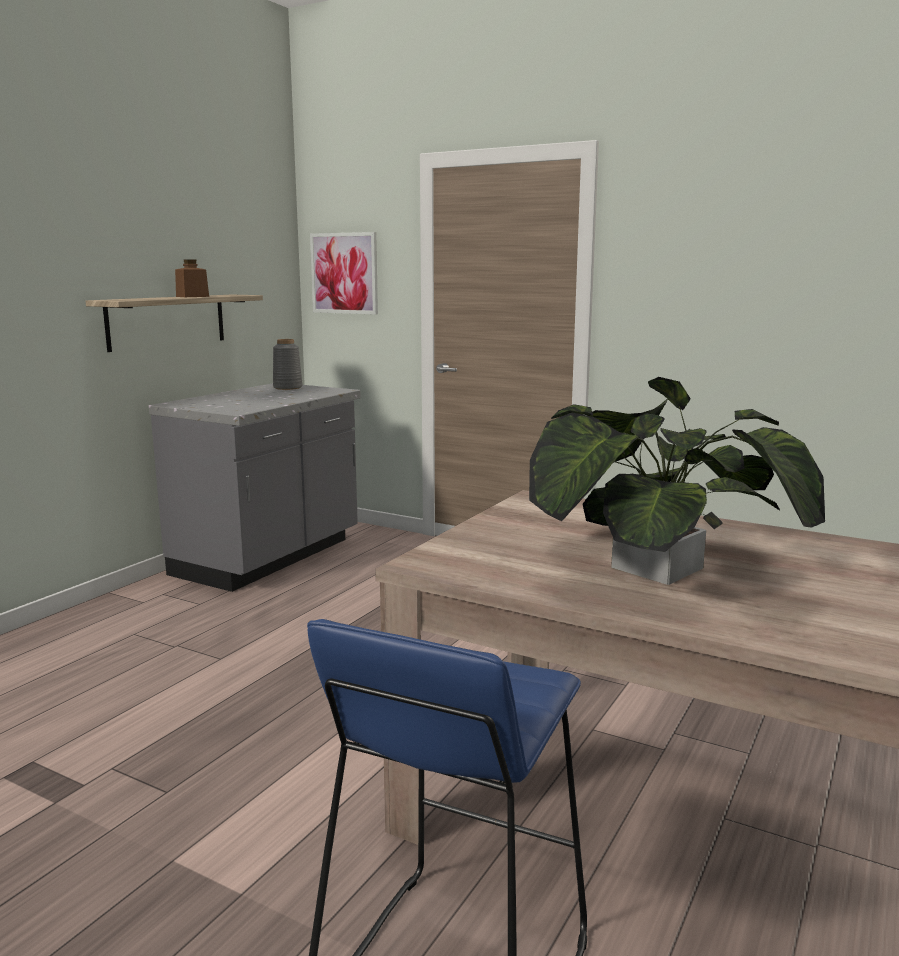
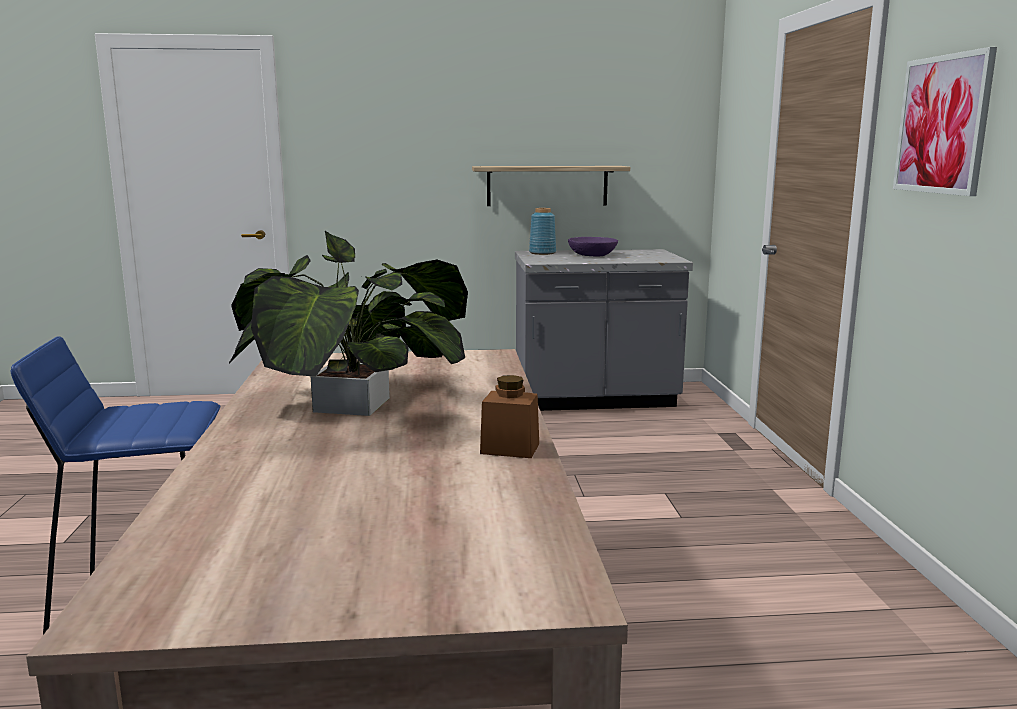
camera: 55 degrees right, 0 degrees up
(192, 296) = (560, 166): brown jar -> brown jar (510, 448)
(192, 402) = (542, 253): none -> blue vase
(254, 397) = (592, 255): none -> purple bowl
(287, 388) = (647, 253): grey vase -> none
(344, 273) = (734, 147): picture -> picture (943, 124)

